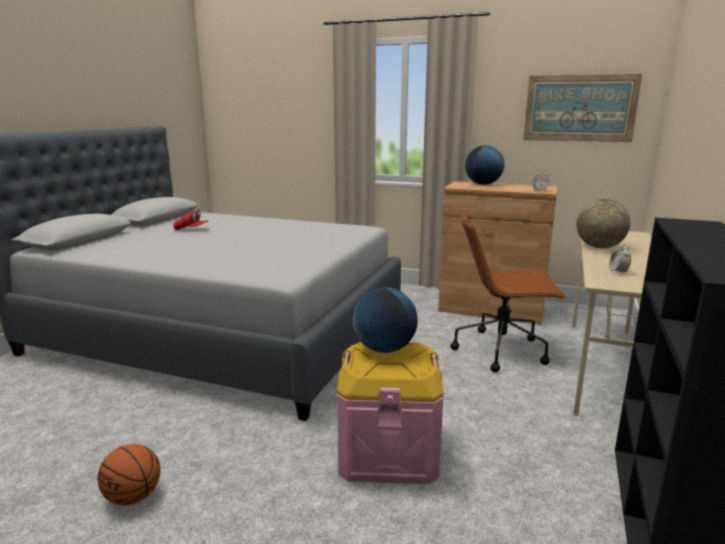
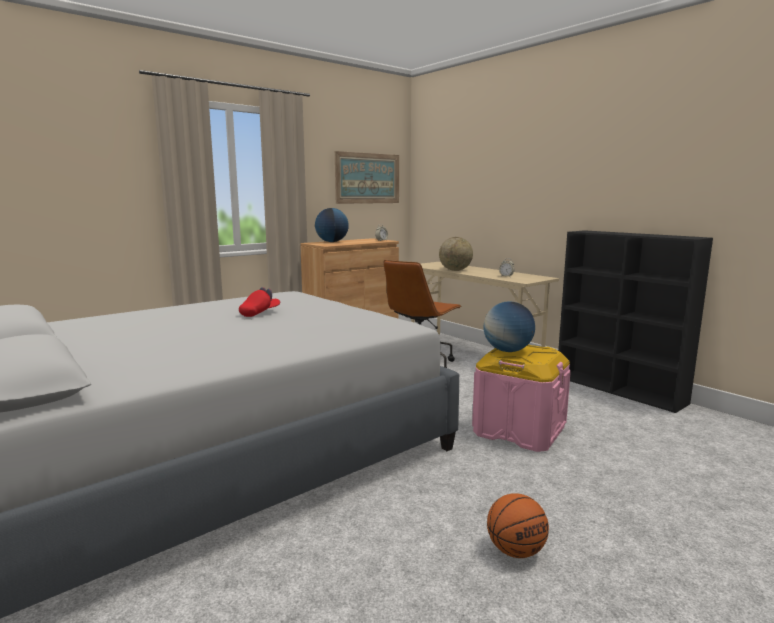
camera: 60 degrees left, 5 degrees down
(191, 229) = (137, 333): red cap -> red cap (260, 313)

